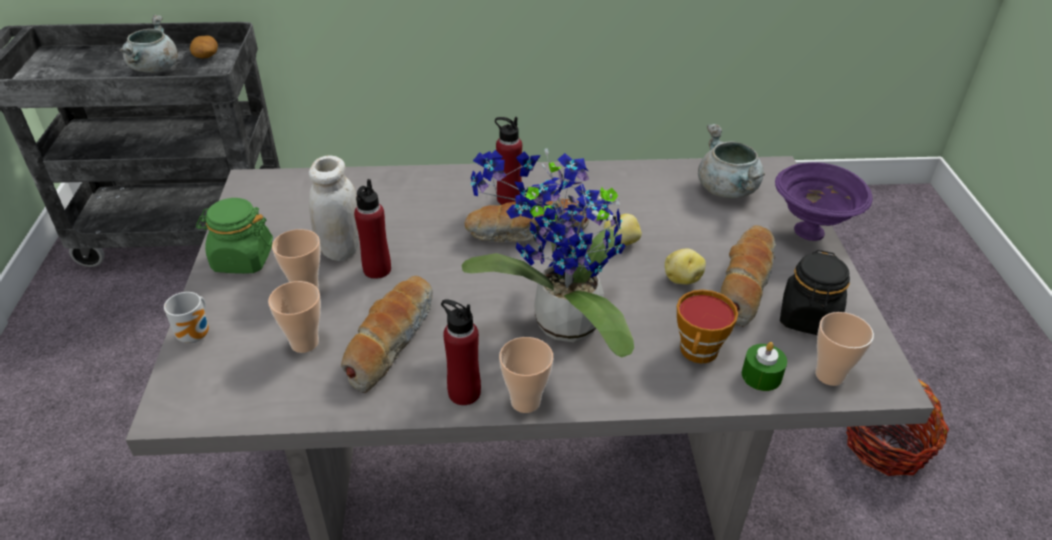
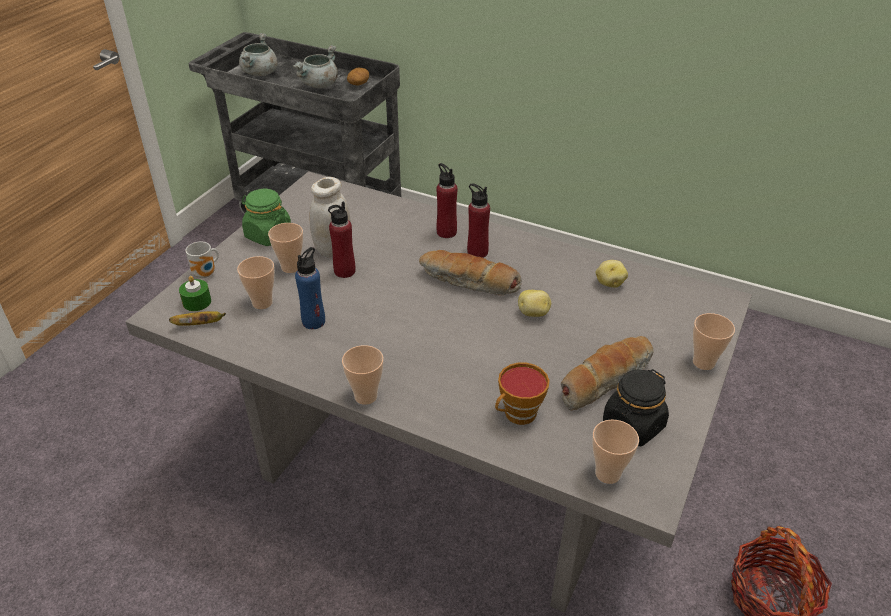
camera: 30 degrees right, 0 degrees up
(242, 401) = (200, 324): none -> banana
(389, 341) = (313, 321): bread -> blue bottle
(464, 392) = (332, 373): red bottle -> red bottle (446, 232)
(559, 326) = (433, 355): potted plant -> none
(681, 279) = (556, 357): potato -> potato (609, 283)
(728, 190) = (662, 303): grey cooking pot -> grey cooking pot (260, 73)
(761, 376) = (551, 451): green candle -> green candle (197, 302)
(811, 233) = (703, 362): purple bowl -> cup

